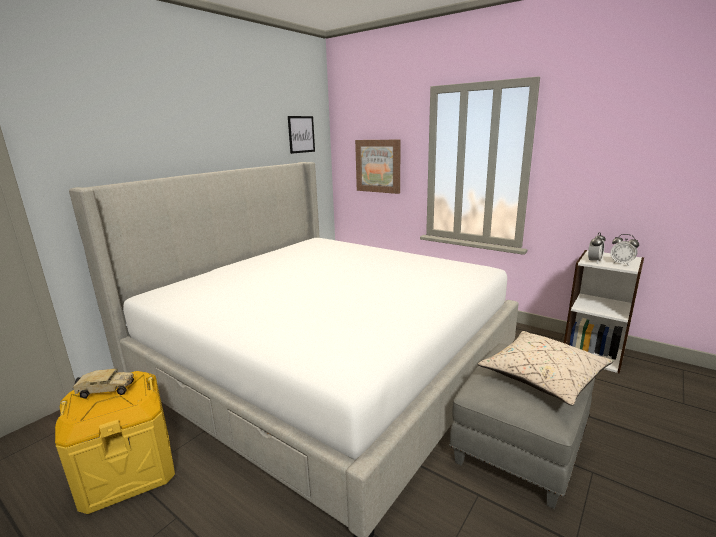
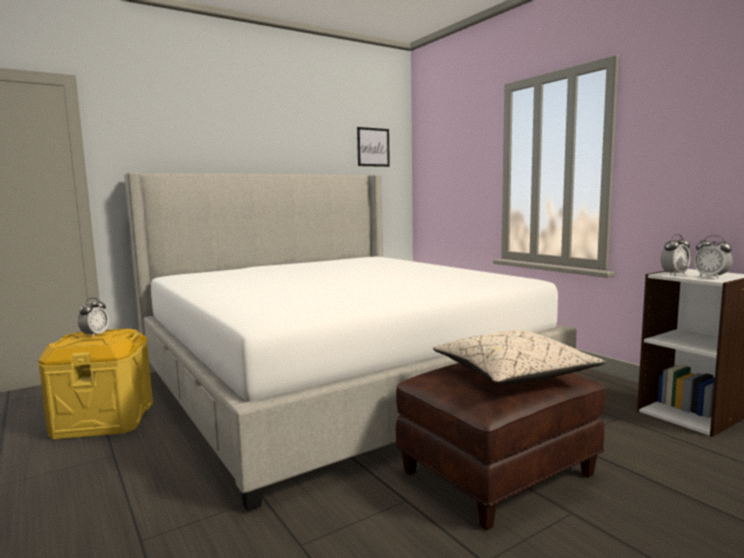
camera: 20 degrees right, 10 degrees down
(105, 391) = (95, 335): toy truck -> alarm clock
(378, 166) = (454, 180): picture -> none
(519, 444) = (497, 472): grey ottoman -> brown ottoman

